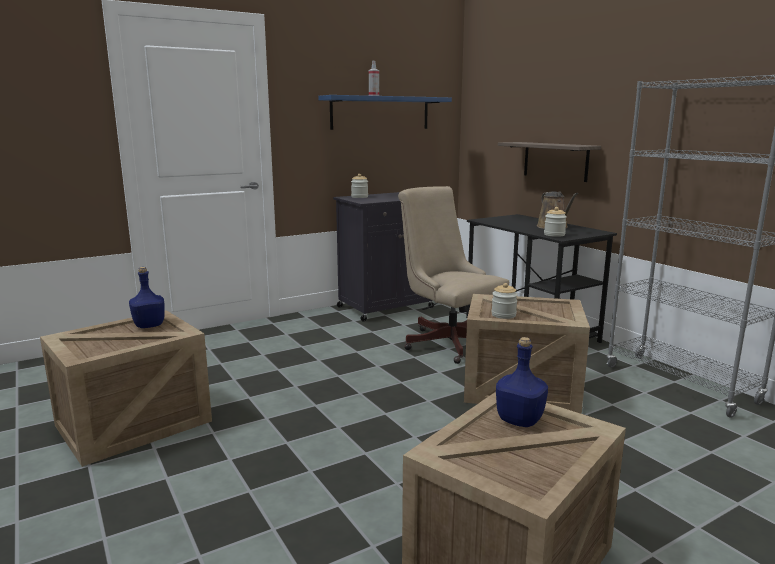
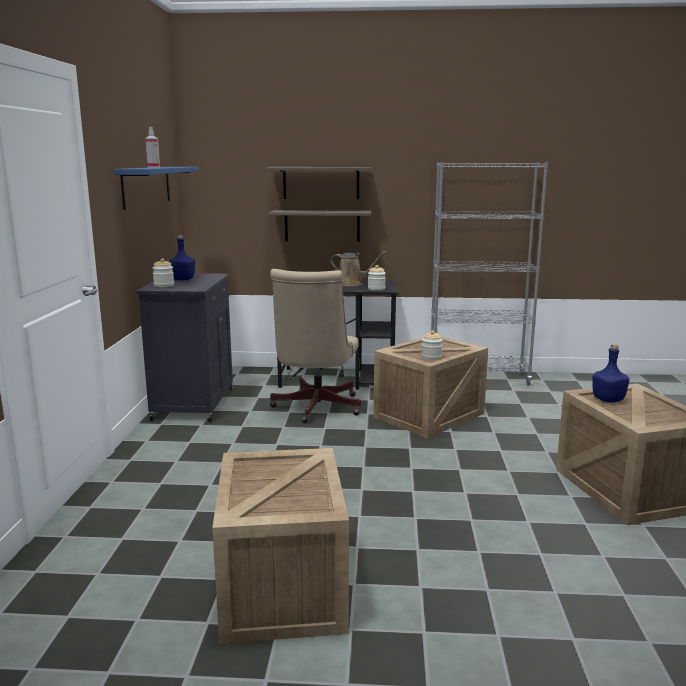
camera: 55 degrees left, 0 degrees up
(149, 325) = (258, 468): blue bottle -> blue bottle (182, 279)
(447, 342) = (315, 408): beige office chair -> beige office chair turned 75 degrees counterclockwise
(558, 113) = (321, 183): none -> shelf

